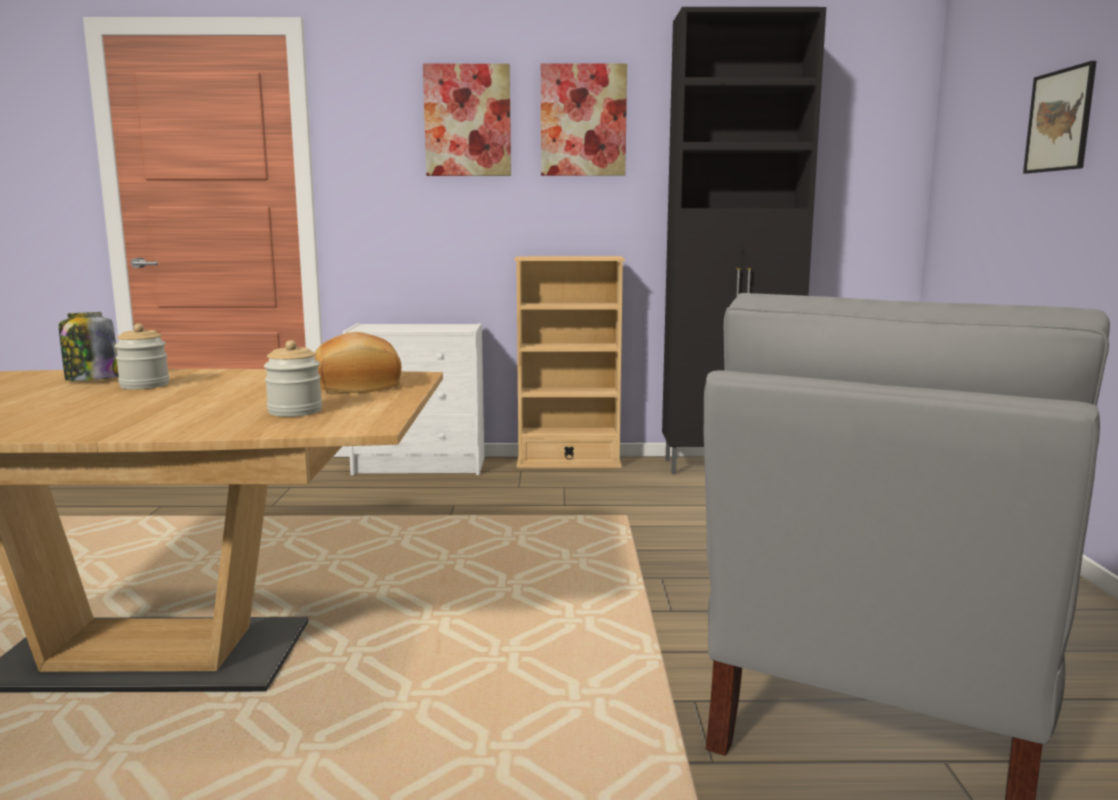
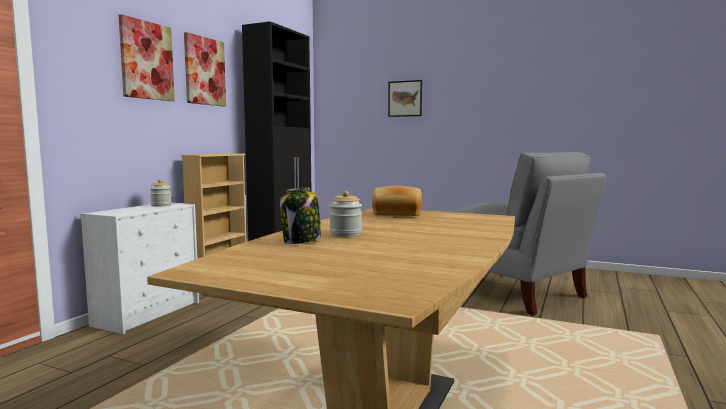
camera: 65 degrees left, 5 degrees down
(295, 411) = (458, 220): jar -> jar (161, 205)

